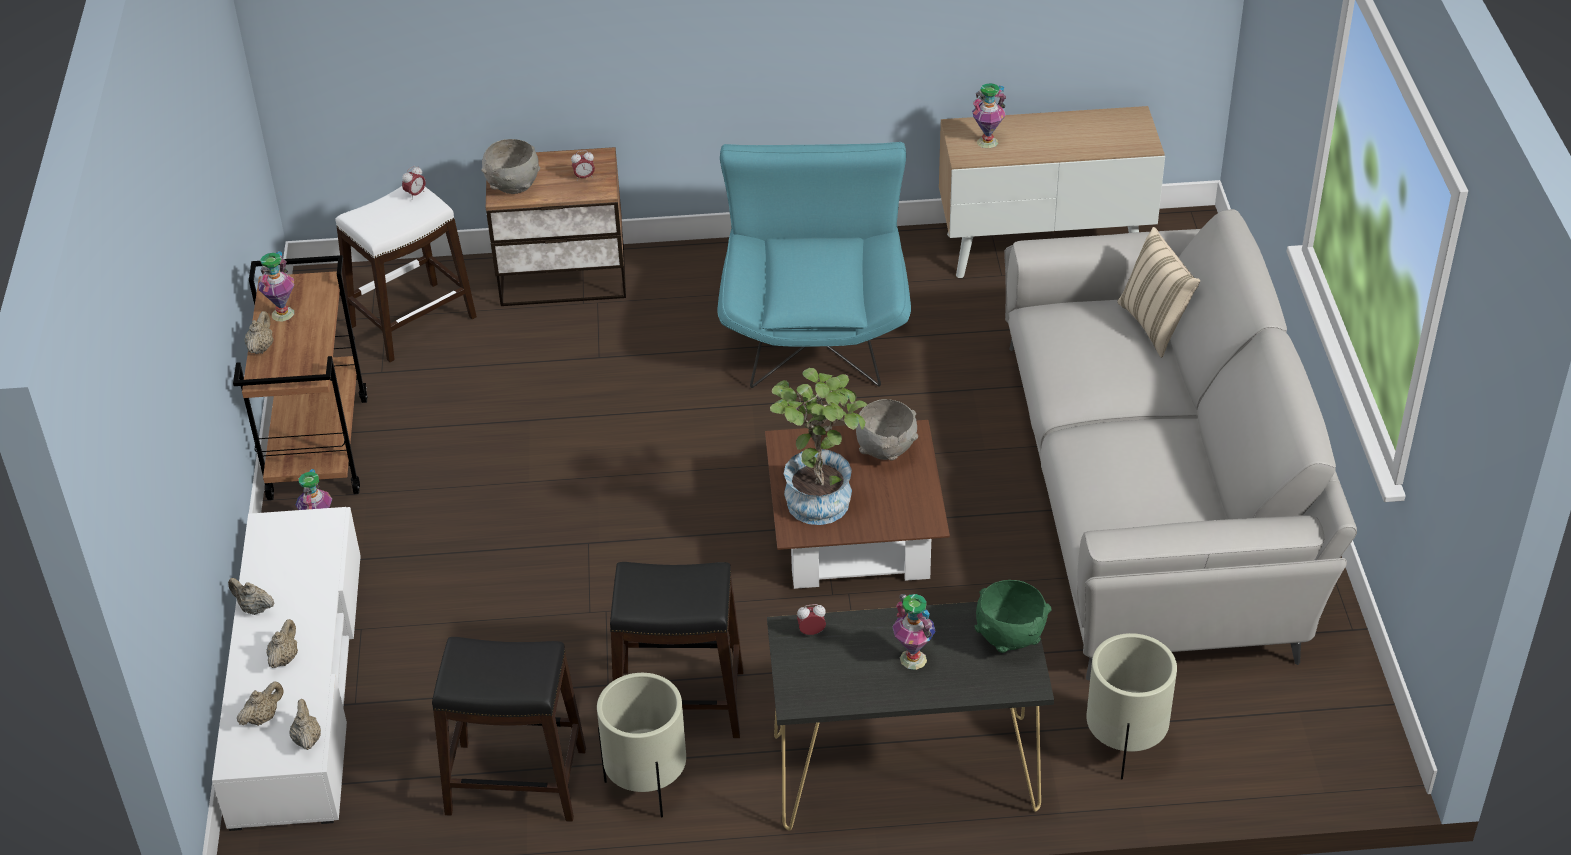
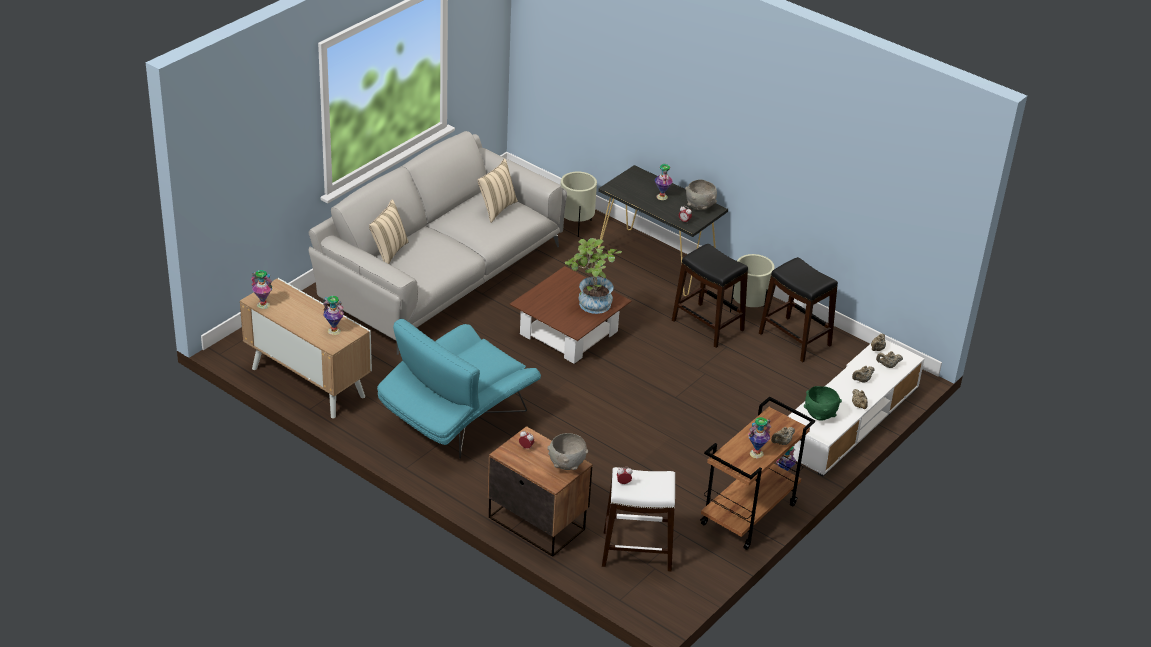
camera: 140 degrees left, 5 degrees down
(886, 451) = (543, 303): grey bowl -> grey bowl (700, 206)
(1009, 639) = (623, 183): green bowl -> green bowl (820, 415)
(1114, 117) = (263, 304): none -> vase
(1148, 498) = (496, 209): none -> beige pillow

